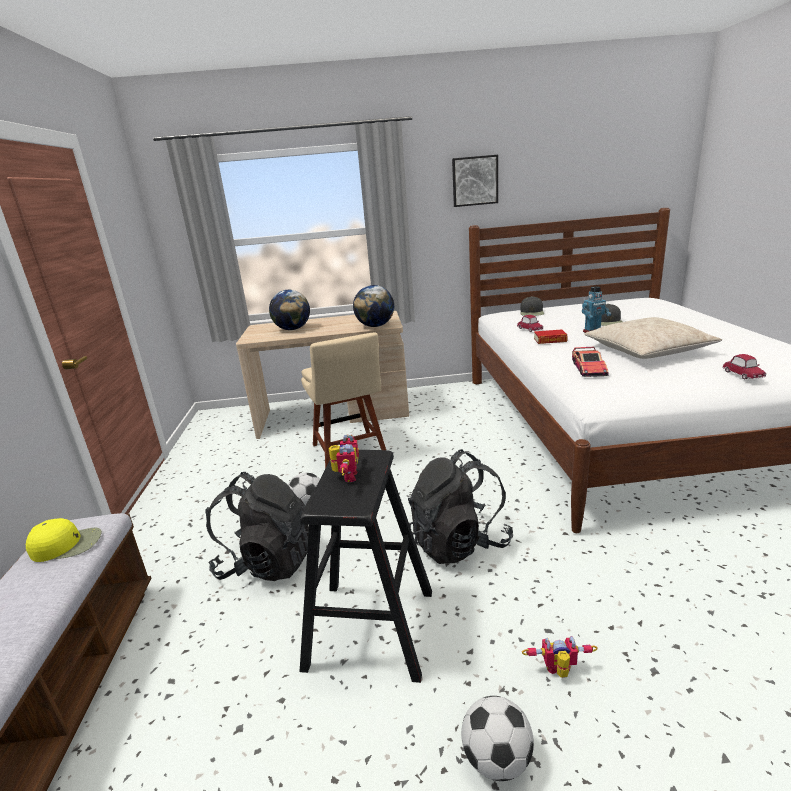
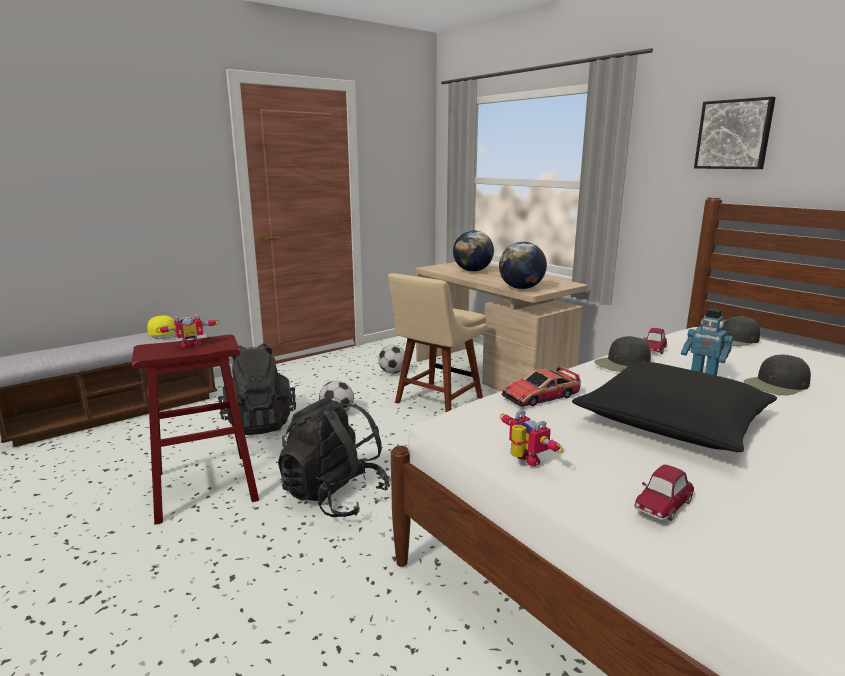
camera: 55 degrees right, 5 degrees down
(371, 628) = (205, 486): black stool -> red stool
(497, 759) = (86, 580): football -> football (393, 372)
(550, 340) = (622, 364): book -> black cap
(559, 672) = (180, 595): toy robot -> toy robot (523, 461)
(647, 350) = (672, 422): beige pillow -> black pillow

